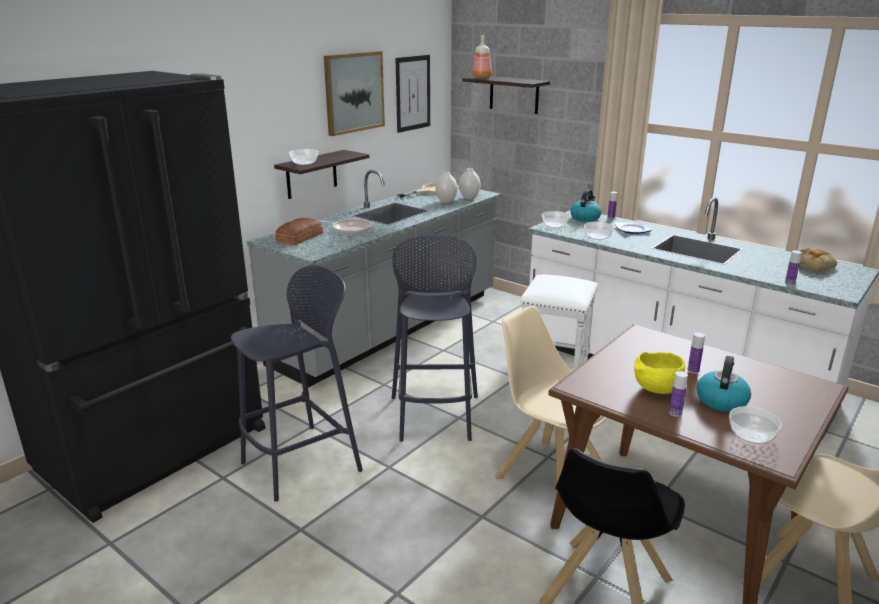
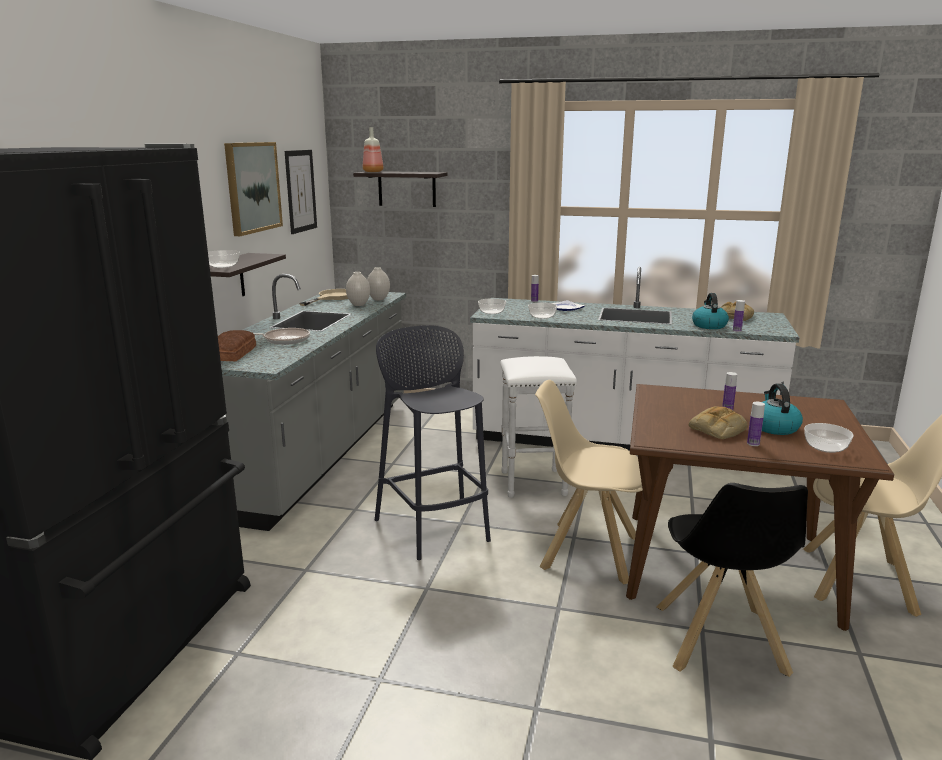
camera: 25 degrees left, 5 degrees down
(301, 463) = (324, 610): grey stool -> none
(585, 218) = (511, 303): kettle -> kettle (709, 325)
(656, 390) = (718, 429): yellow bowl -> bread

